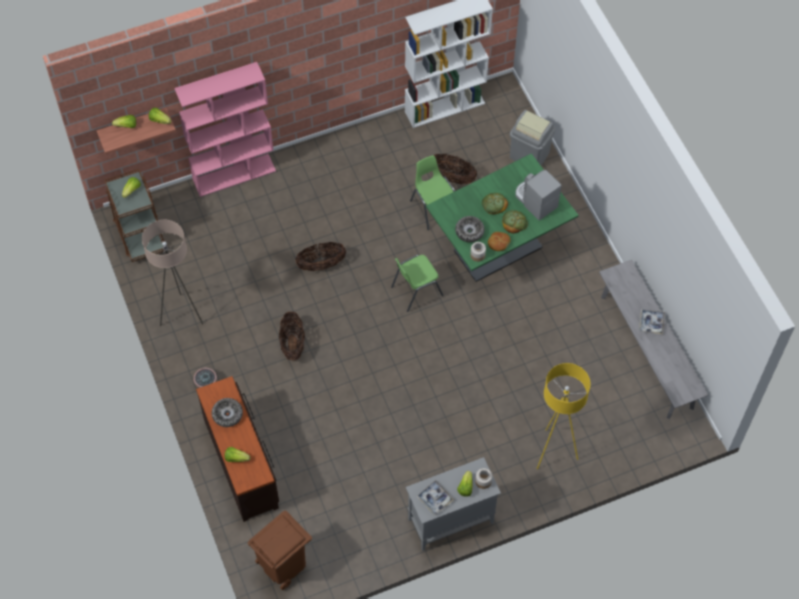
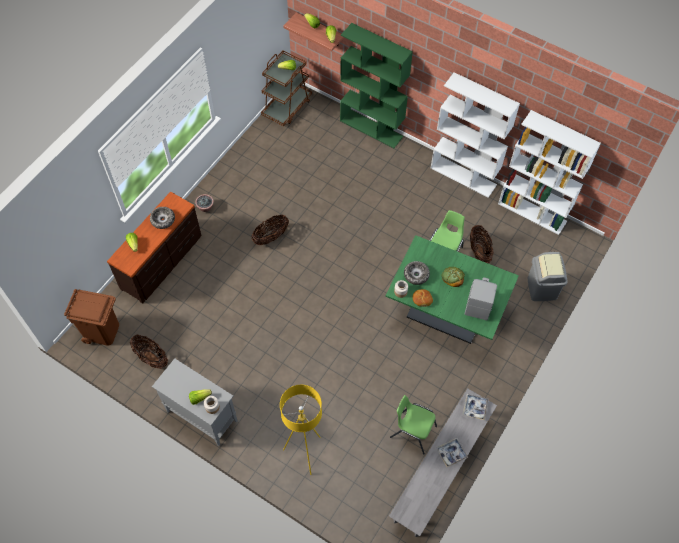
camera: 55 degrees right, 0 degrees up
(181, 315) = (246, 164): beige floor lamp -> none
(234, 175) = (372, 128): pink bookcase -> green bookcase
(321, 264) = (344, 216): basket -> basket (151, 357)
(359, 134) = (464, 176): none -> white bookcase
(416, 291) = (368, 284): green chair -> green chair (412, 431)
(435, 499) = (177, 383): tray -> tray (475, 407)
(514, 222) = (448, 299): bread -> none

